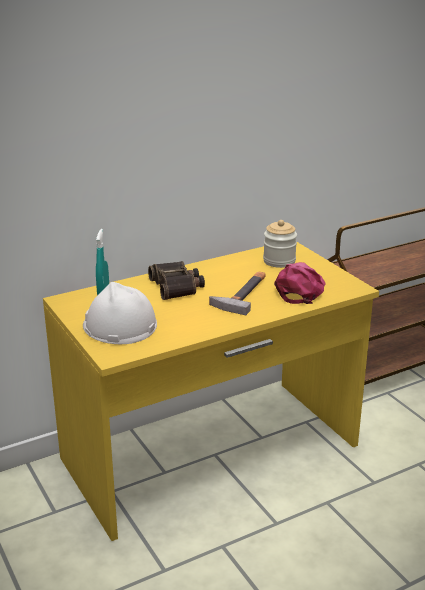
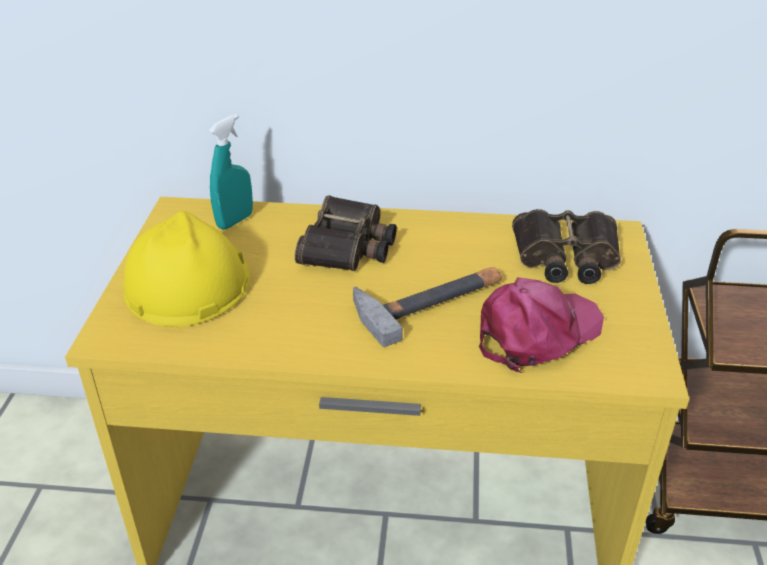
camera: 35 degrees right, 10 degrees up
(119, 325) = (187, 284): white hard hat -> yellow hard hat
(279, 261) = (565, 257): jar -> binoculars

